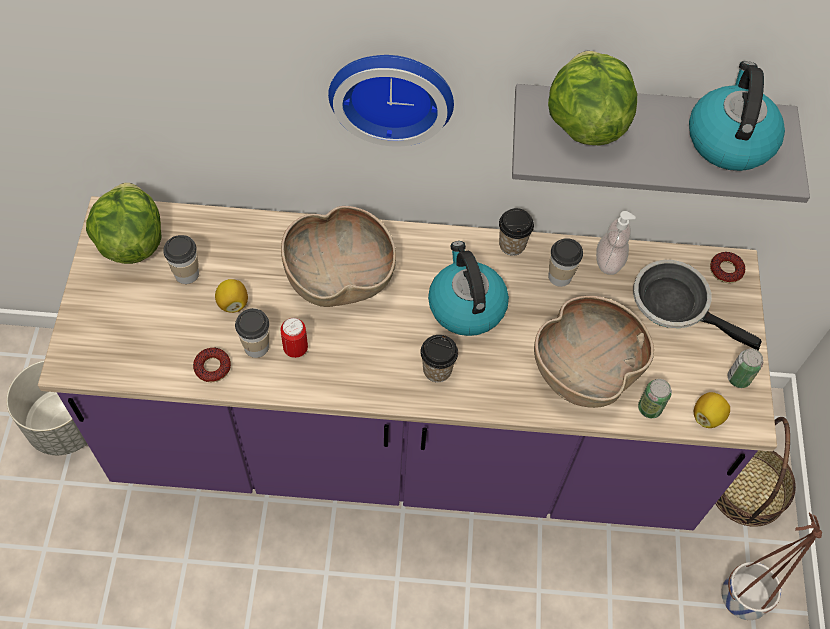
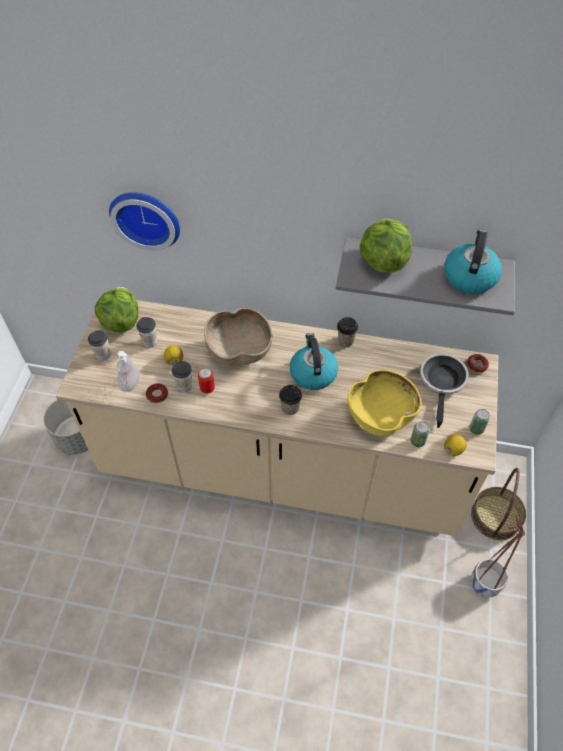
camera: 10 degrees right, 5 degrees down
(392, 91) = (273, 238): wall clock -> wall clock (146, 217)
(406, 445) = (281, 468): purple counter -> beige counter
(560, 276) = (372, 360): cup -> cup (103, 354)
(584, 369) = (380, 415): brown bowl -> yellow bowl
(609, 261) = (404, 354): soap dispenser -> soap dispenser (130, 383)
(676, 304) = (442, 382): frying pan -> frying pan turned 60 degrees clockwise

